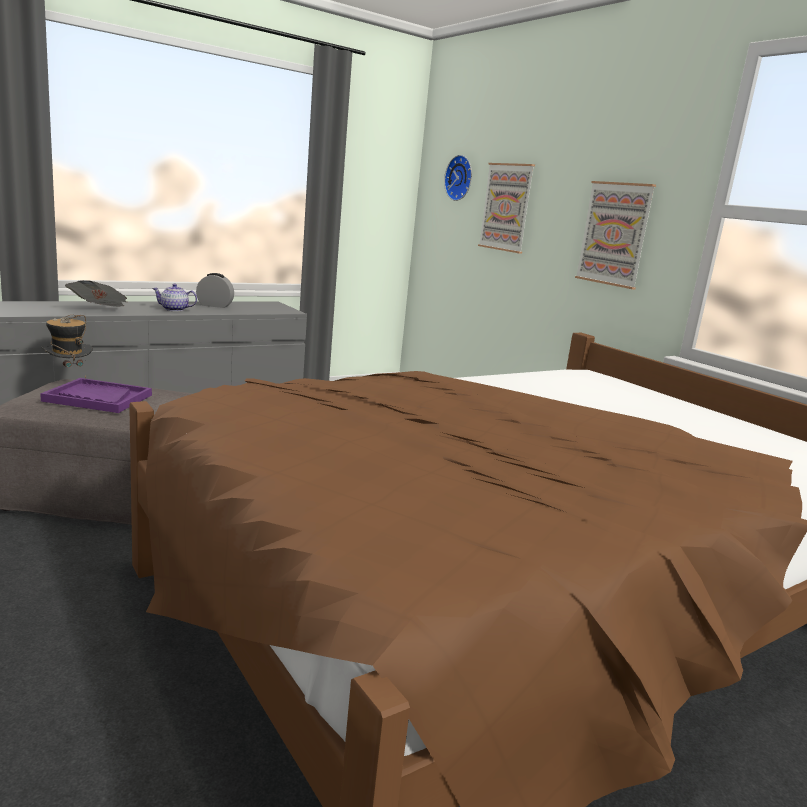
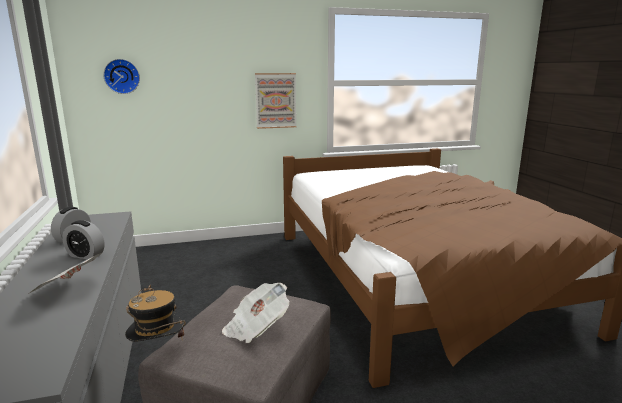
camera: 70 degrees left, 0 degrees up
(98, 398) = (256, 327): purple tray -> newspaper
(174, 309) = (85, 255): teapot -> alarm clock
(506, 207) = (182, 94): picture -> none

